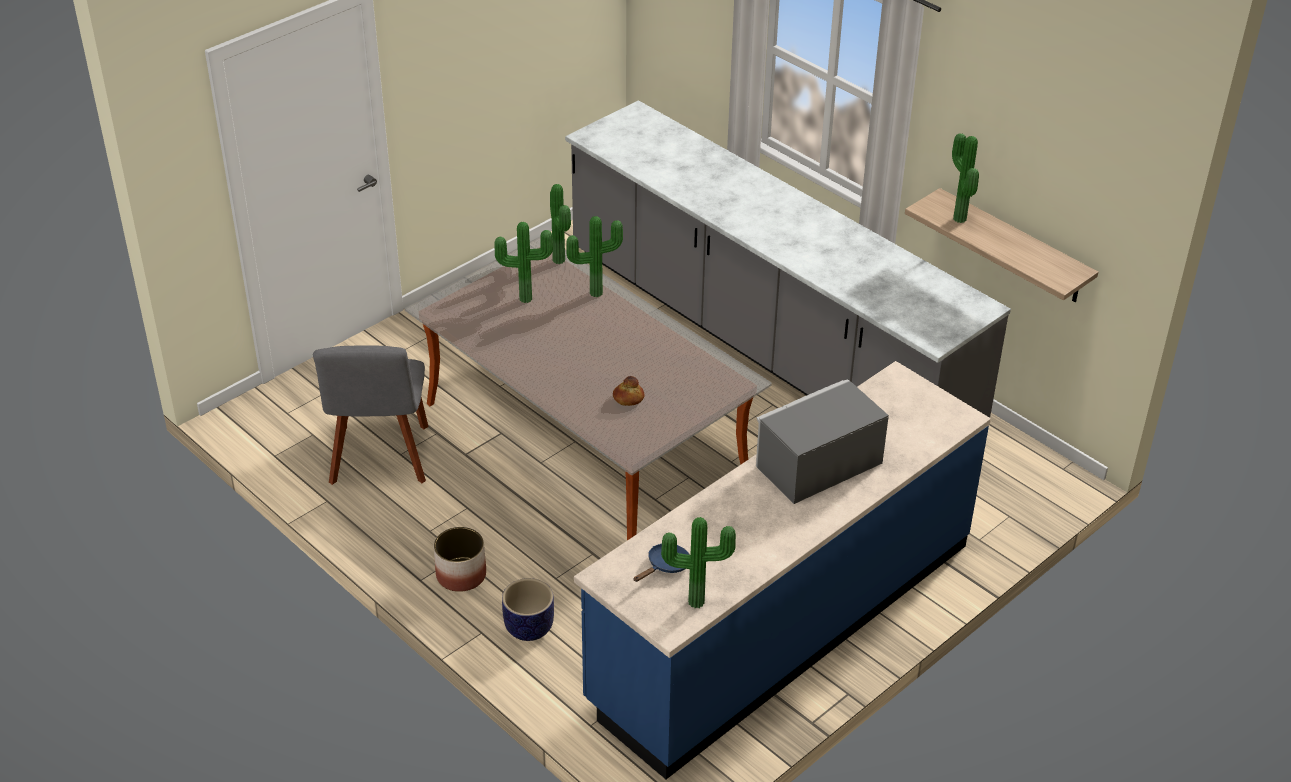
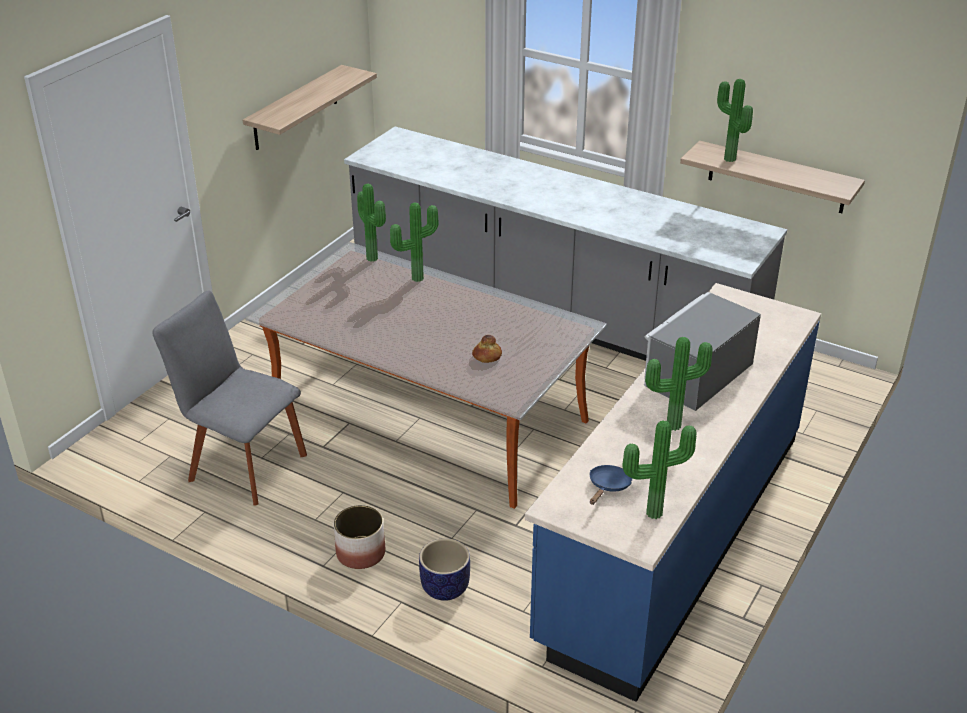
camera: 15 degrees left, 5 degrees down
(380, 458) = (243, 465): grey chair -> grey chair turned 135 degrees clockwise
(520, 73) = (295, 108): none -> shelf
(525, 297) = (355, 291): potted plant -> potted plant (672, 424)

